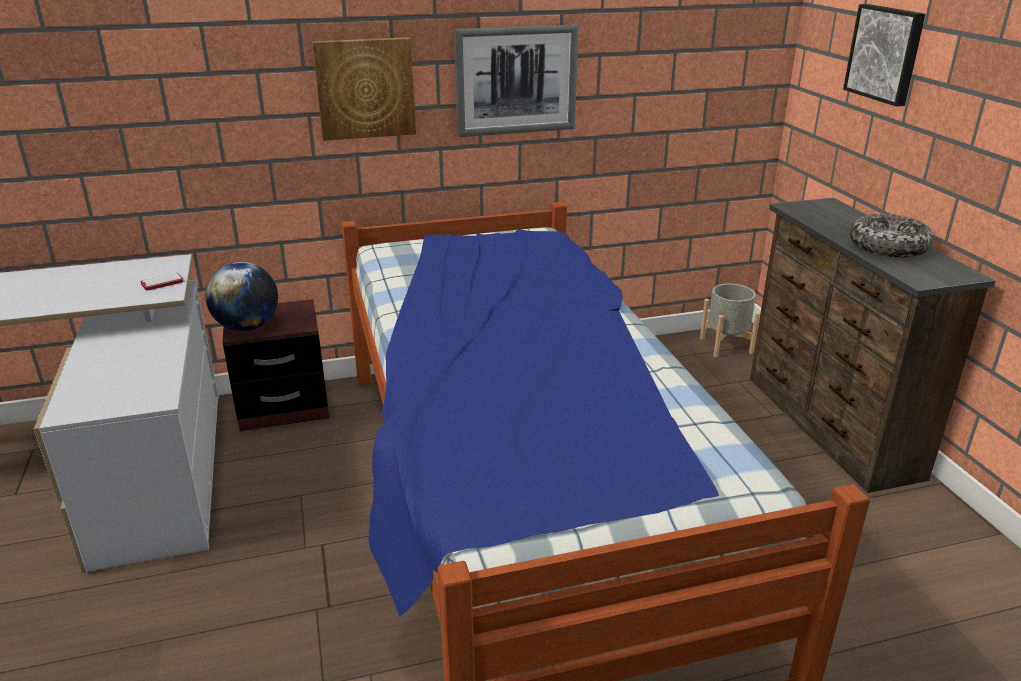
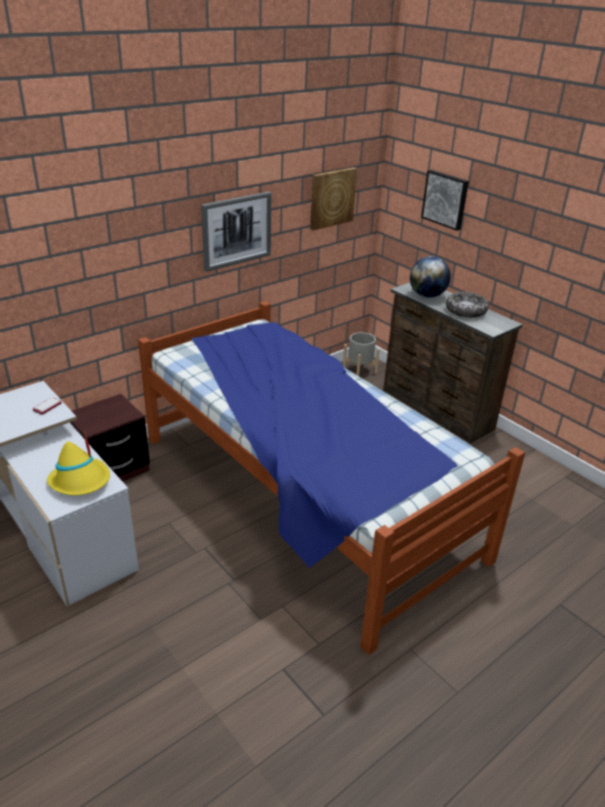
camera: 25 degrees left, 5 degrees up
(128, 386) = (81, 481): none -> yellow hat
(247, 327) = (94, 423): globe -> globe (427, 295)
(365, 88) = (149, 250): picture -> picture (331, 198)

